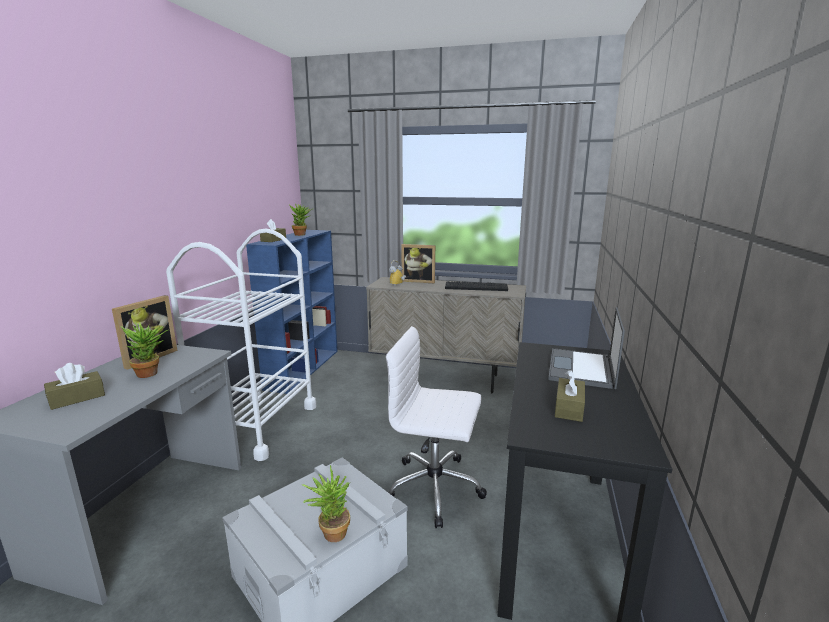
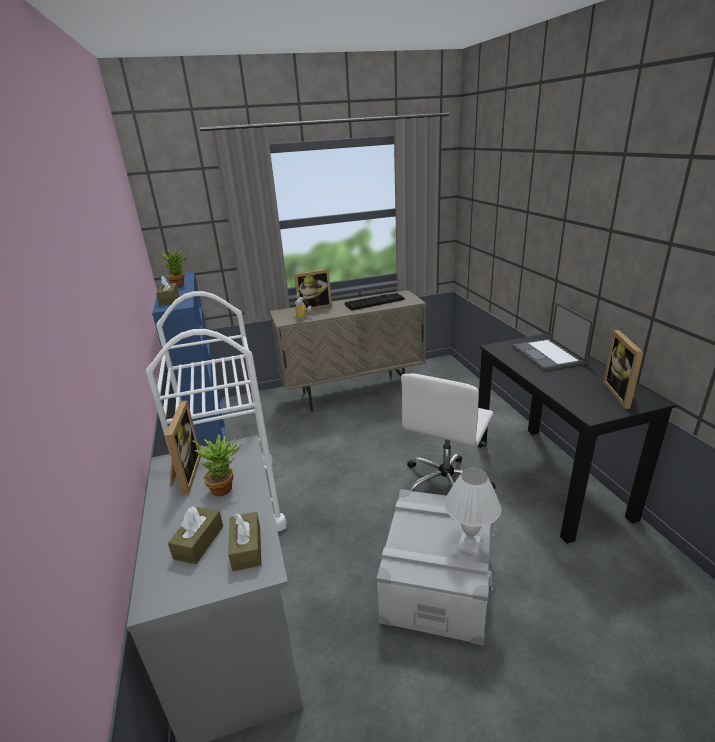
camera: 30 degrees left, 10 degrees up
(330, 533) = (469, 544): potted plant -> white table lamp
(436, 488) = (446, 484): white office chair -> white office chair turned 45 degrees counterclockwise
(569, 408) = (582, 387): brown tissue box -> brown tissue box (247, 548)
(608, 431) = (622, 394): none -> picture frame

